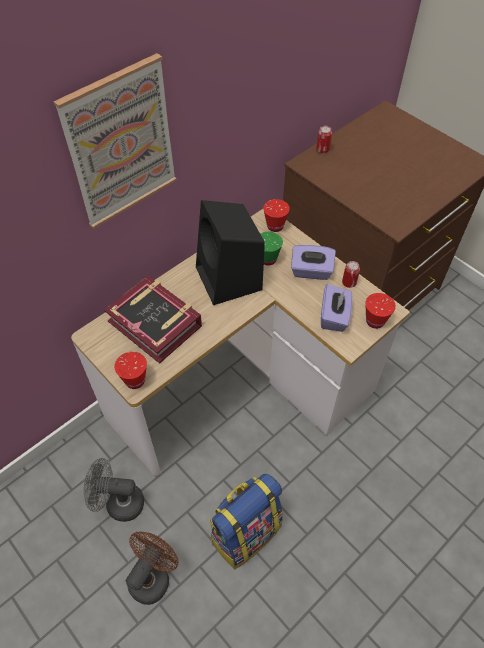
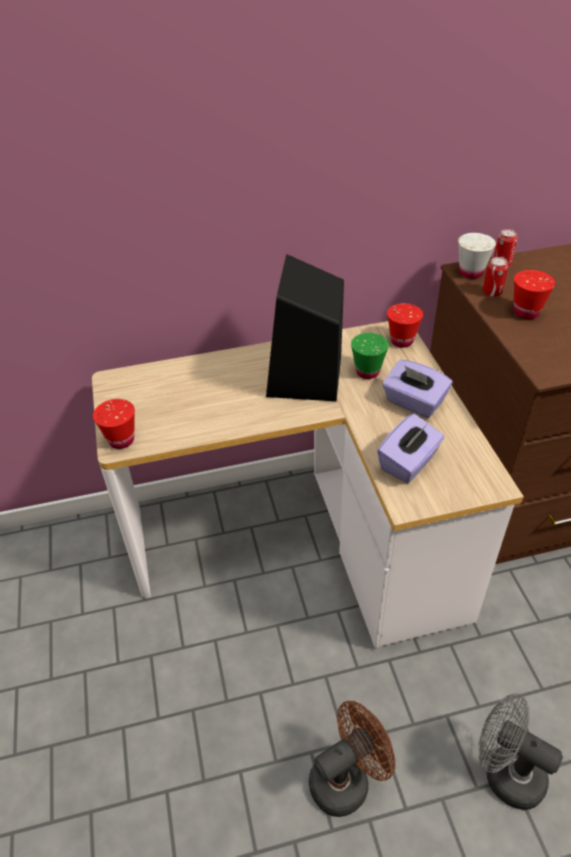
camera: 30 degrees right, 10 degrees down
(118, 503) = (86, 608): grey fan -> grey fan (505, 772)
(121, 144) = (190, 142): picture -> none
(152, 575) = (66, 708): brown fan -> brown fan (347, 778)
(155, 323) = (188, 392): book -> none
(245, 532) = (201, 716): backpack -> none
(308, 164) = (471, 273): none -> white cup
(349, 283) = (456, 432): can -> can (492, 292)
(375, 321) = (462, 488): red cup -> red cup (526, 312)

